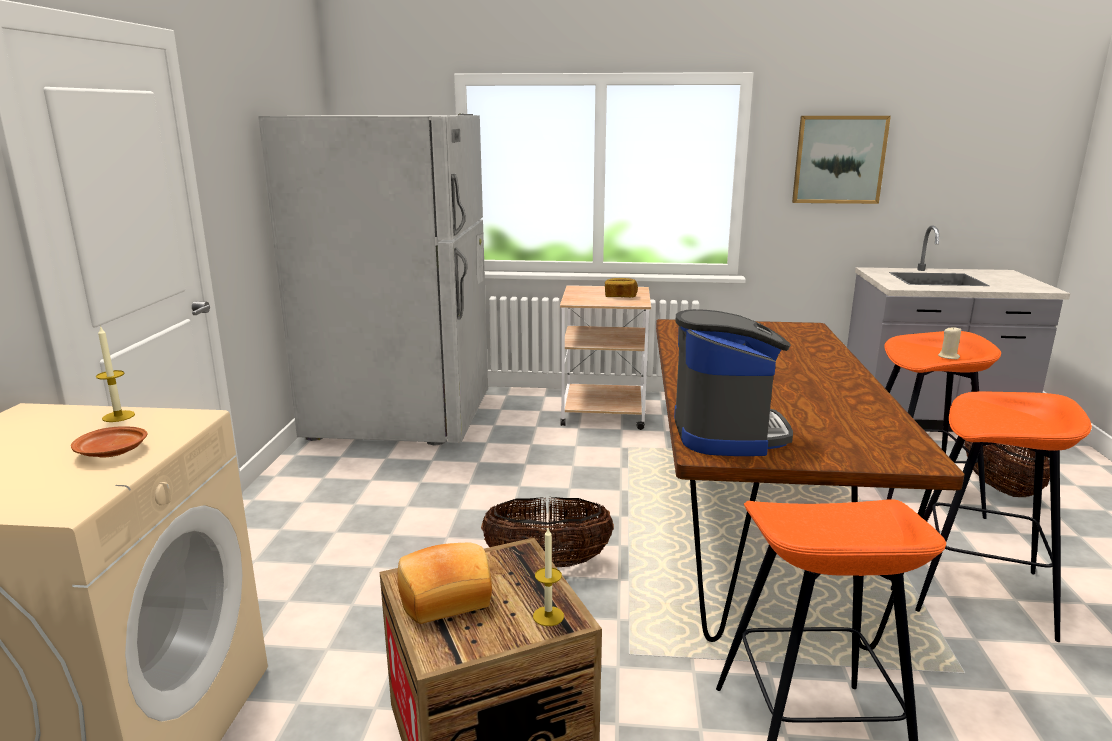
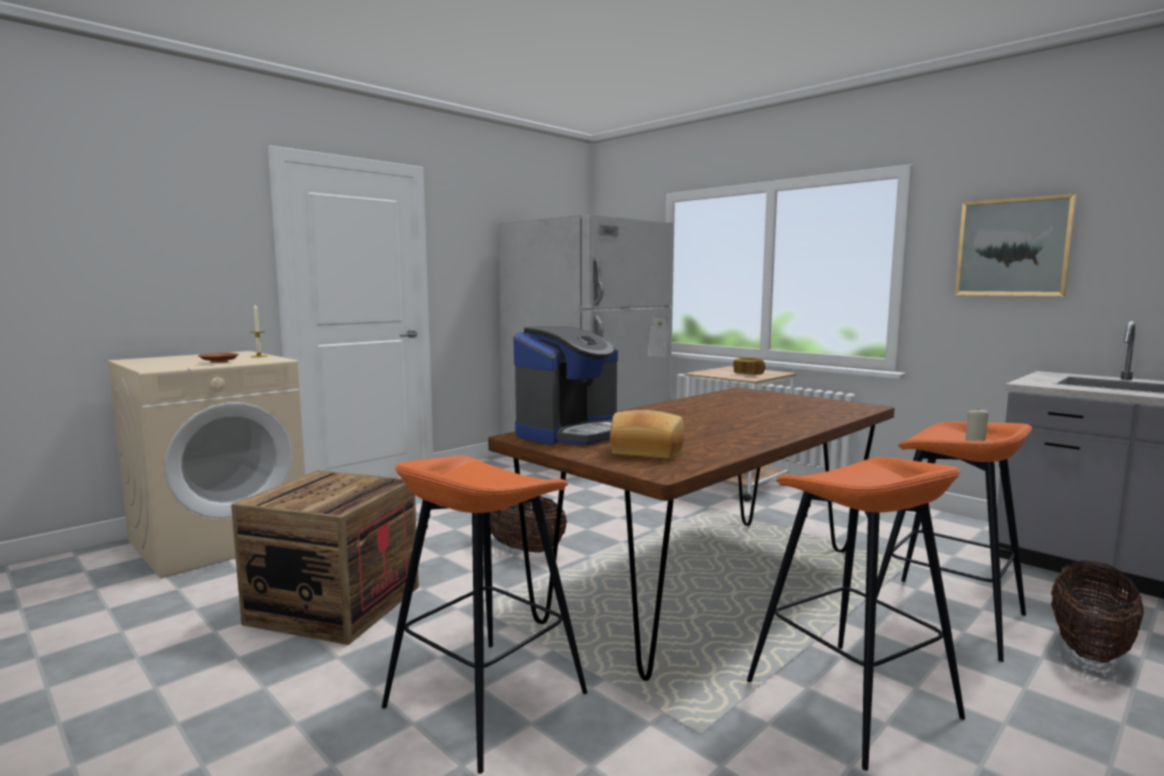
camera: 40 degrees right, 10 degrees down
(444, 596) = (316, 484): bread -> bread (647, 451)
(548, 616) = (333, 505): candle -> none

